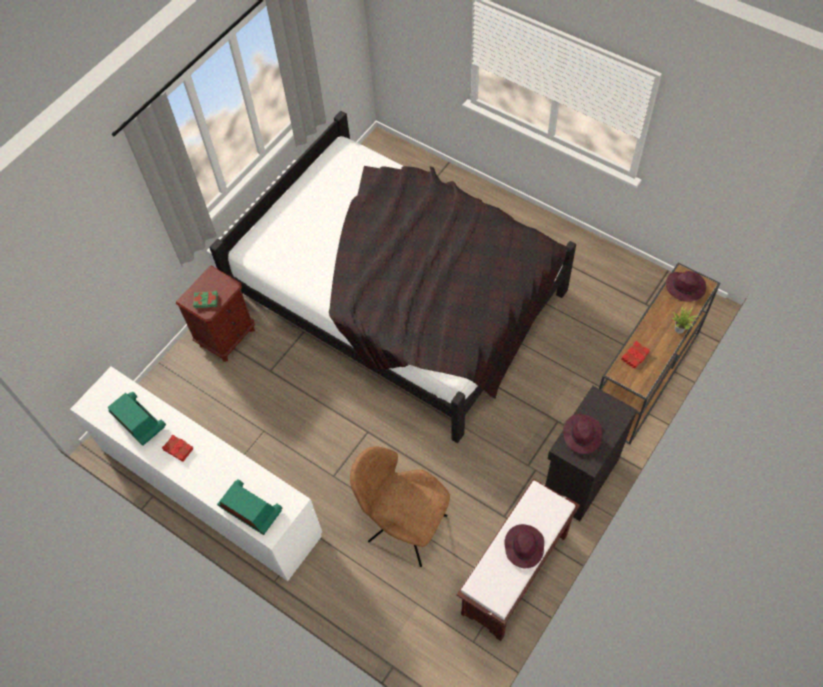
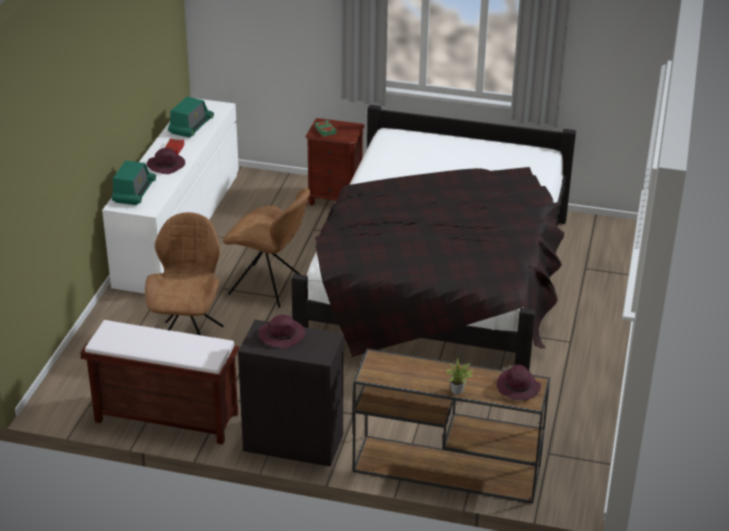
camera: 65 degrees right, 25 degrees down
(348, 435) = (269, 287): none -> brown chair
(524, 546) = (160, 346): purple hat -> purple hat (167, 165)
(635, 356) = (403, 365): red book -> none

